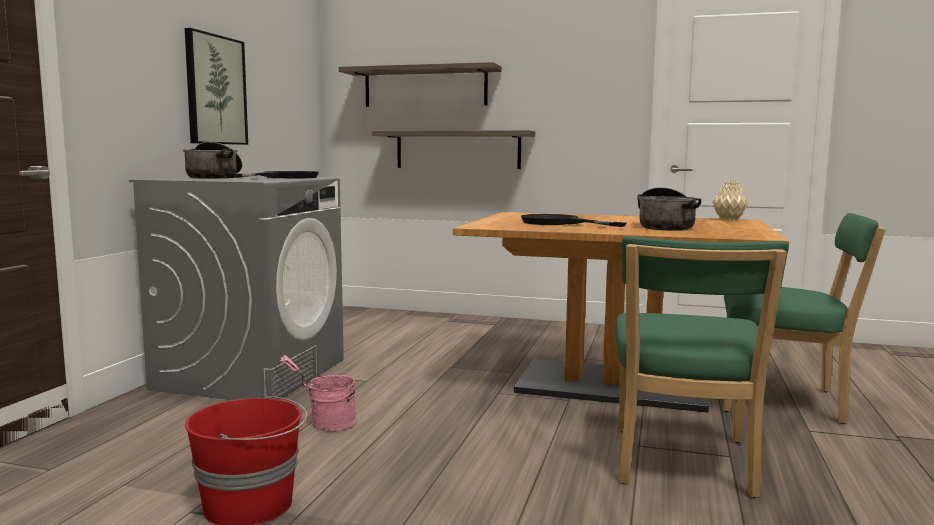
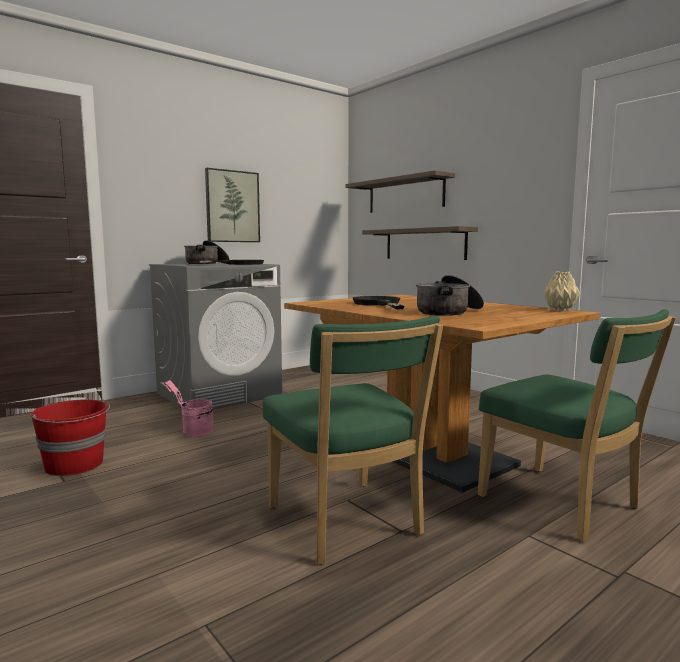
camera: 35 degrees right, 0 degrees up
(682, 465) = (347, 524): green chair -> green chair turned 75 degrees counterclockwise

